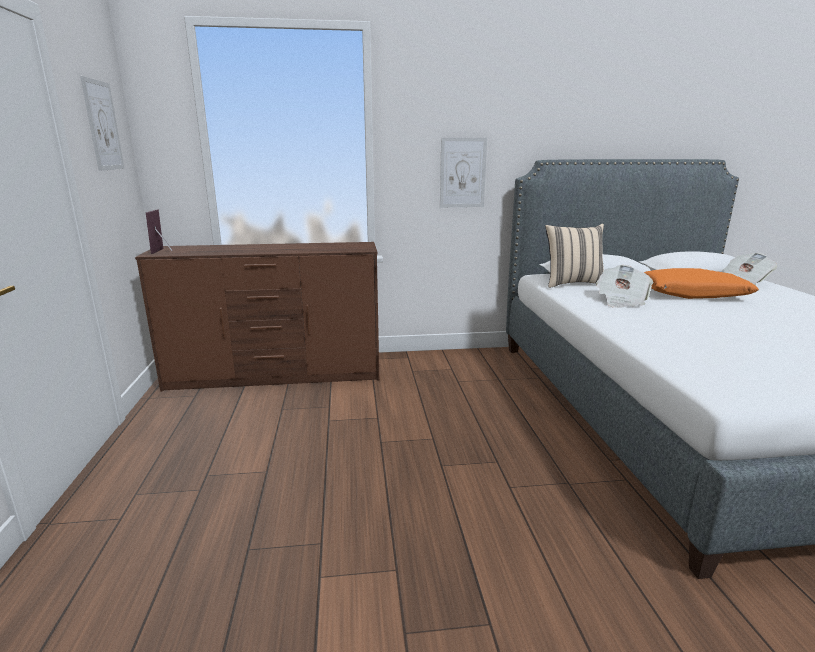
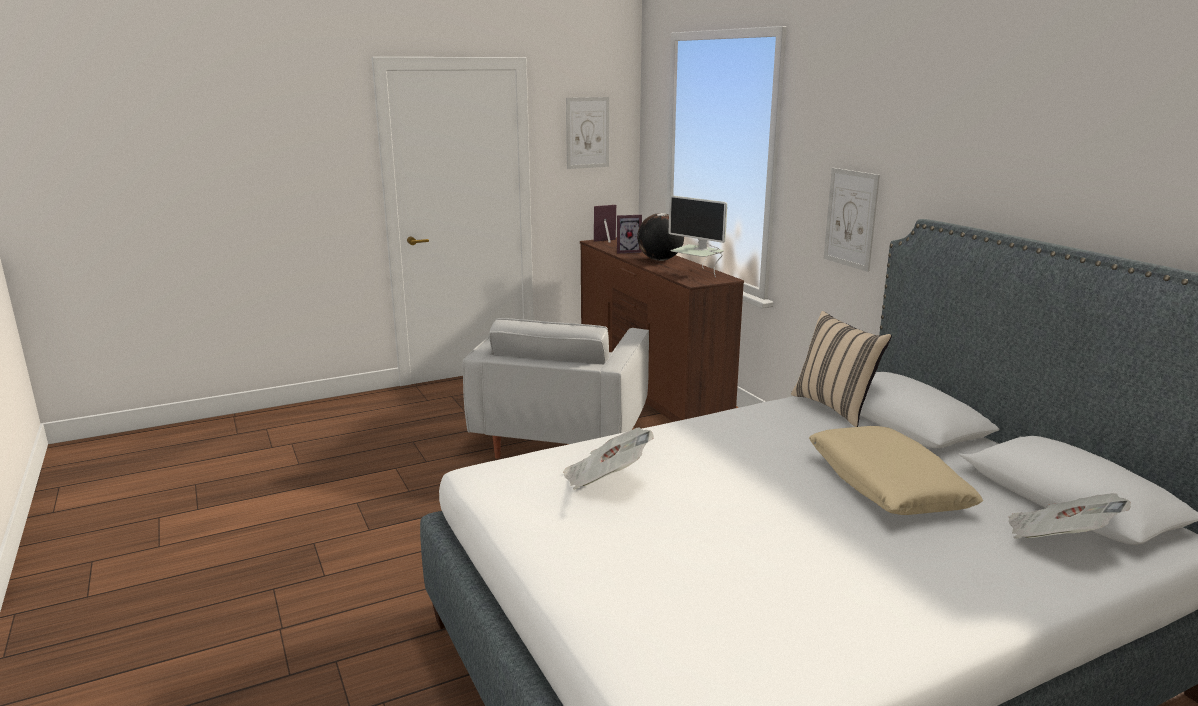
camera: 70 degrees right, 0 degrees up
(221, 250) = (627, 251): none -> picture frame
(274, 248) = (659, 260): none -> globe
(334, 435) = (562, 436): none -> white armchair
(337, 246) = (697, 273): none -> monitor
(621, 301) = (772, 435): newspaper -> newspaper (605, 479)
(692, 294) = (886, 485): orange pillow -> beige pillow

